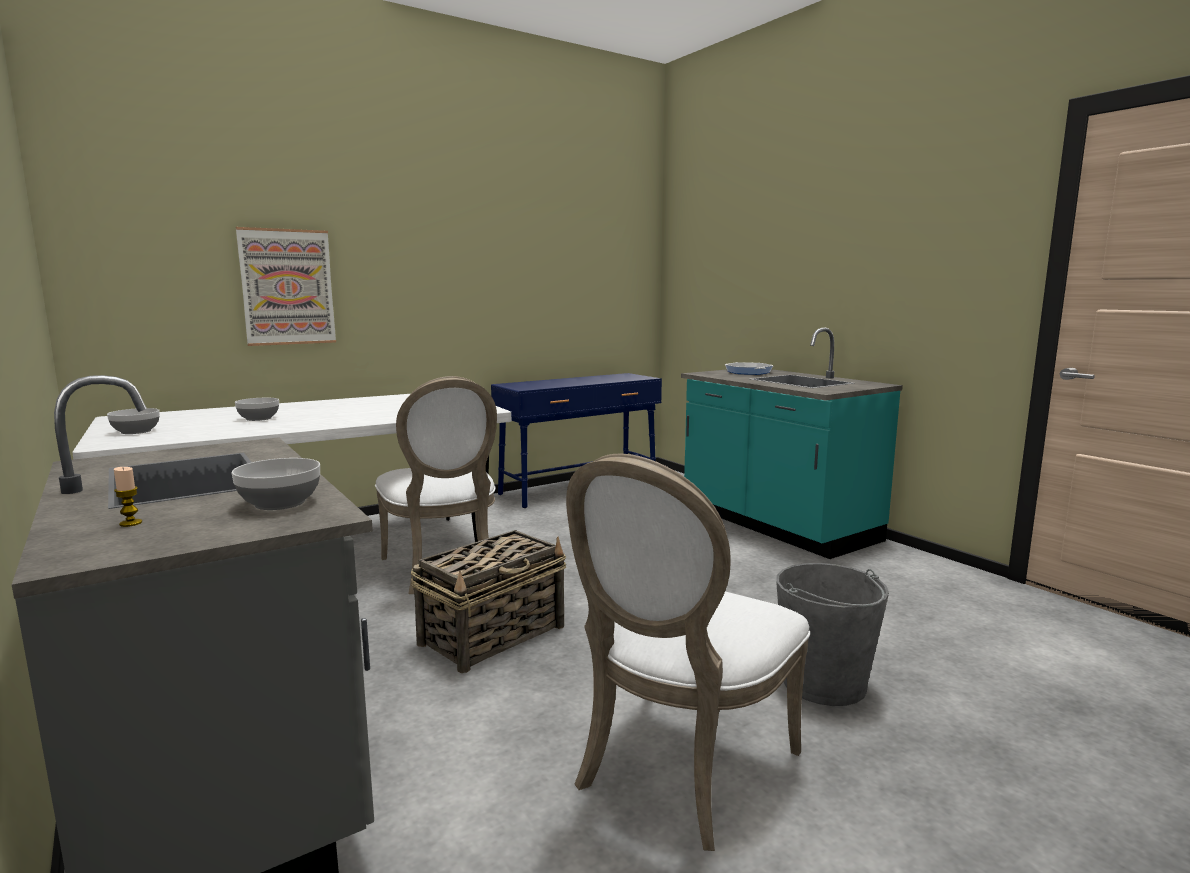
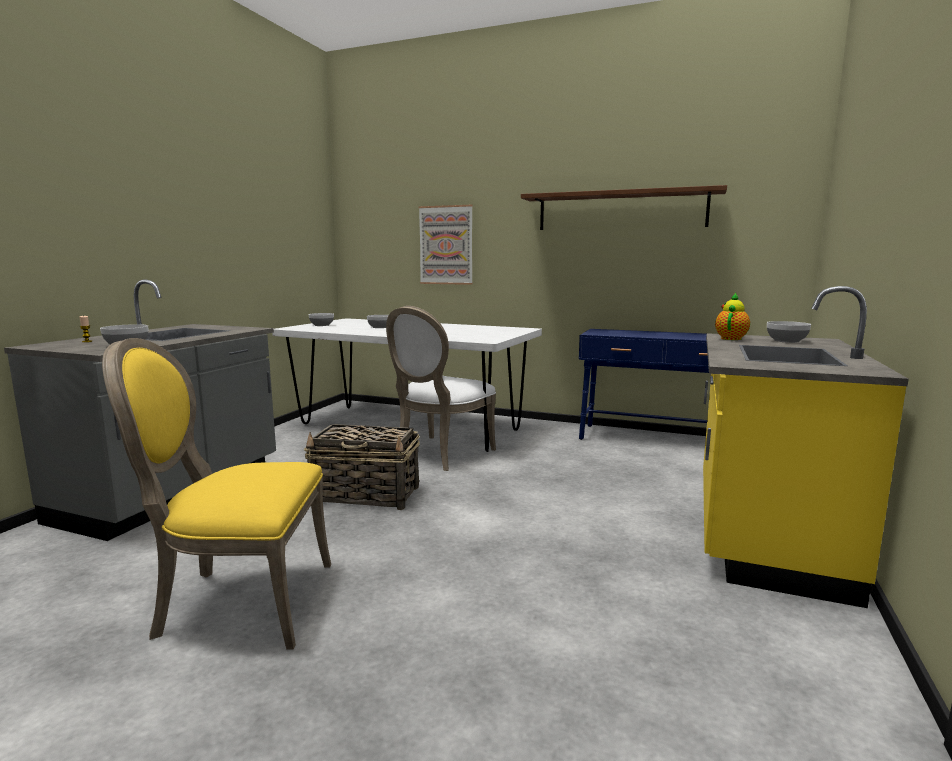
camera: 55 degrees right, 0 degrees up
(510, 251) = (621, 211): none -> brown shelf
(678, 770) = (239, 602): white chair -> yellow chair
(718, 375) = (731, 338): none -> teapot
(748, 372) = (787, 341): frying pan -> bowl
(776, 525) = (763, 533): turquoise counter -> yellow counter
(824, 683) = (421, 637): grey bucket -> none

